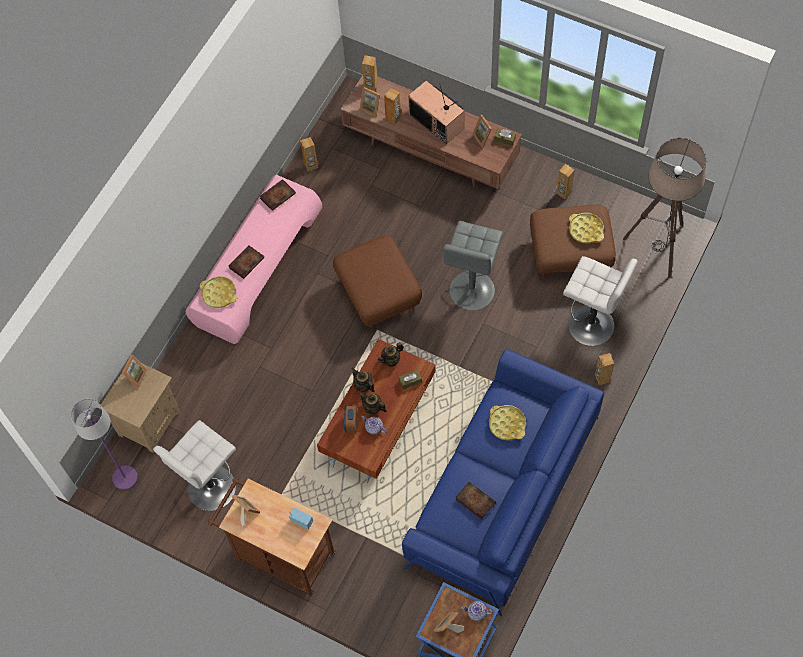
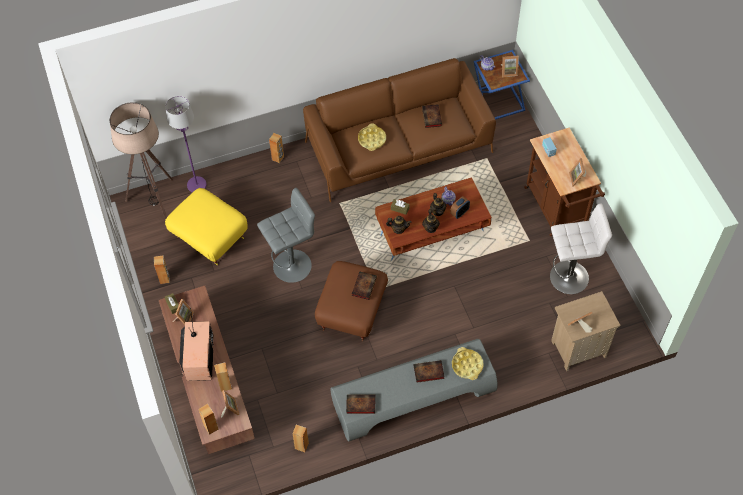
camera: 140 degrees left, 5 degrees down
(125, 478) = (621, 326): purple floor lamp -> purple floor lamp (197, 185)
(257, 268) = (413, 397): pink bench -> grey bench
(369, 284) = (364, 286): none -> book
(503, 491) = (398, 147): blue sofa -> brown sofa
(570, 254) = (209, 238): brown ottoman -> yellow ottoman
(586, 230) = (197, 210): yellow tray -> none
(591, 326) = (248, 189): white stool -> none

